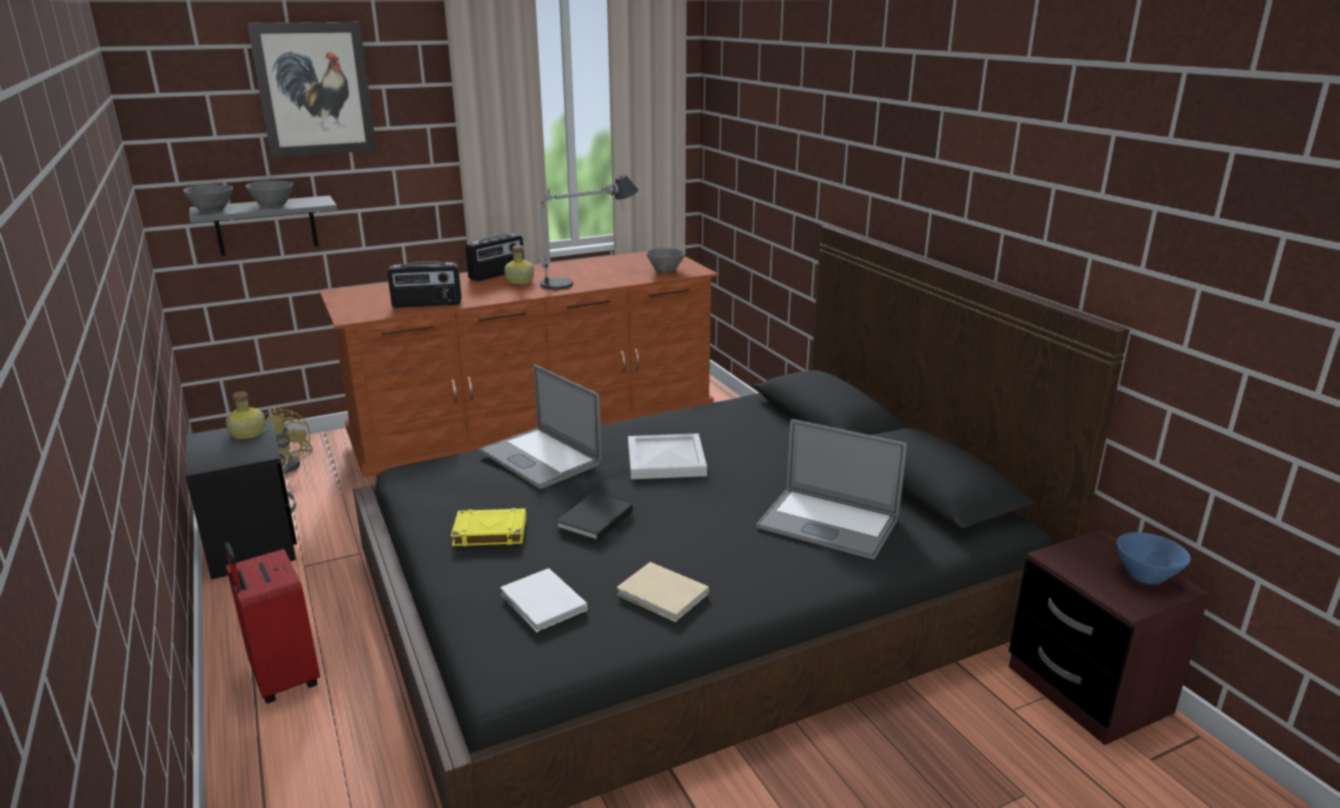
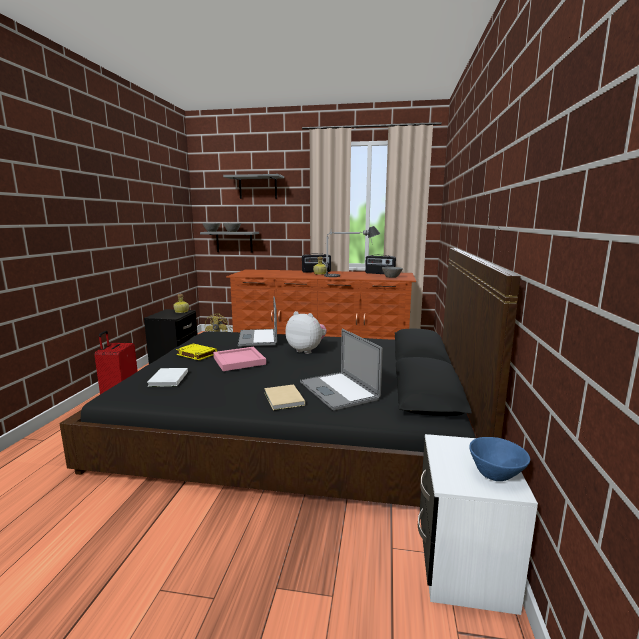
camera: 35 degrees right, 10 degrees down
(314, 89) = (258, 187): picture -> grey shelf
(427, 304) = (269, 275): radio -> radio (380, 273)
(593, 520) = (238, 360): black book -> pink tray
(663, 596) = (213, 391): beige book -> beige book (283, 399)
(665, 460) = (306, 350): white tray -> plush toy
(1087, 690) = (463, 564): brown nightstand -> white nightstand

